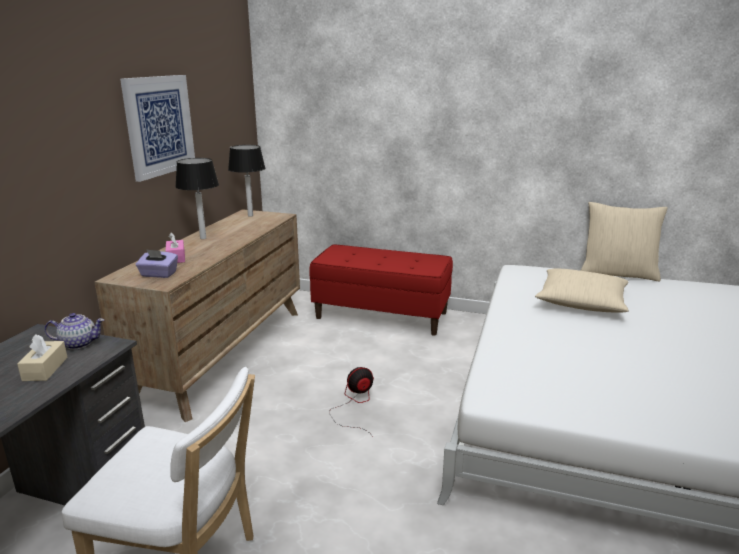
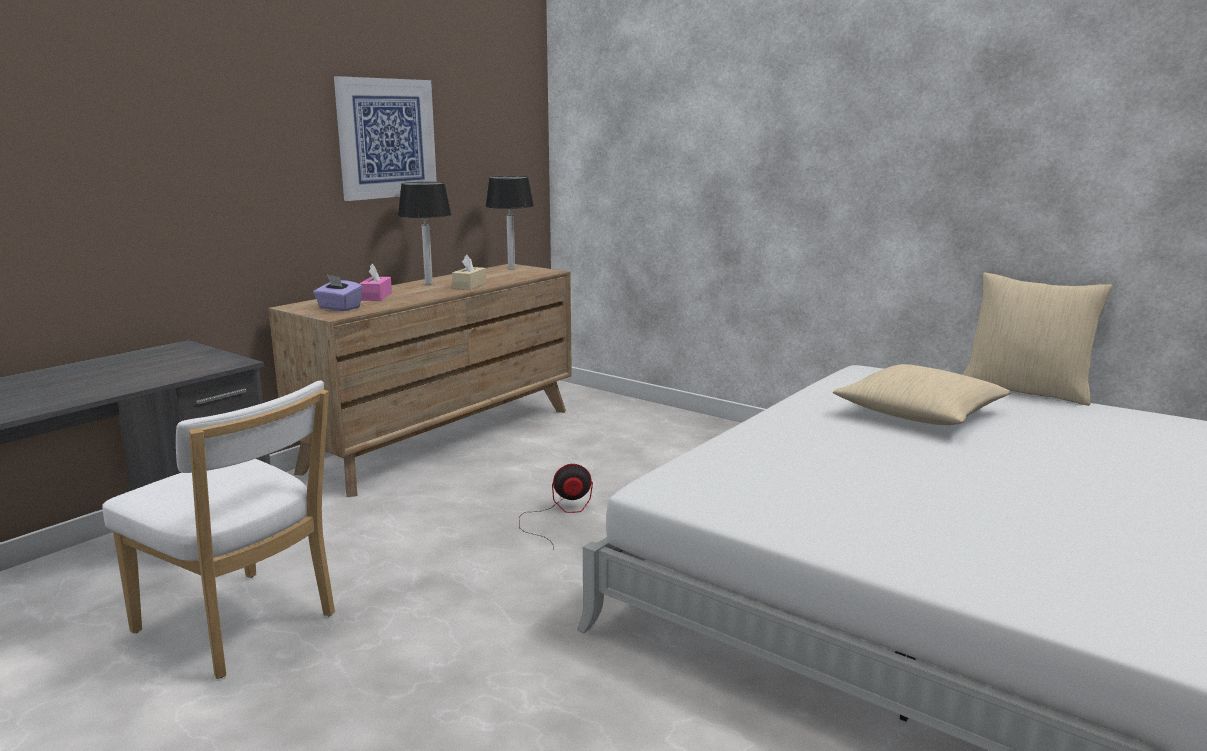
camera: 20 degrees right, 5 degrees down
(45, 369) = (154, 372): beige tissue box -> beige tissue box (469, 286)
(78, 343) = (206, 358): teapot -> none
(382, 315) = (677, 426): red bench -> none

